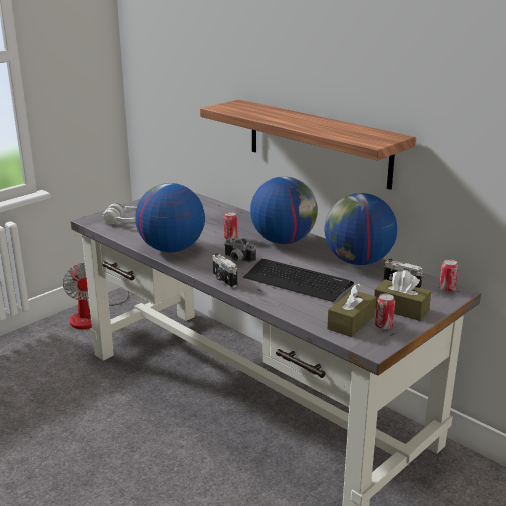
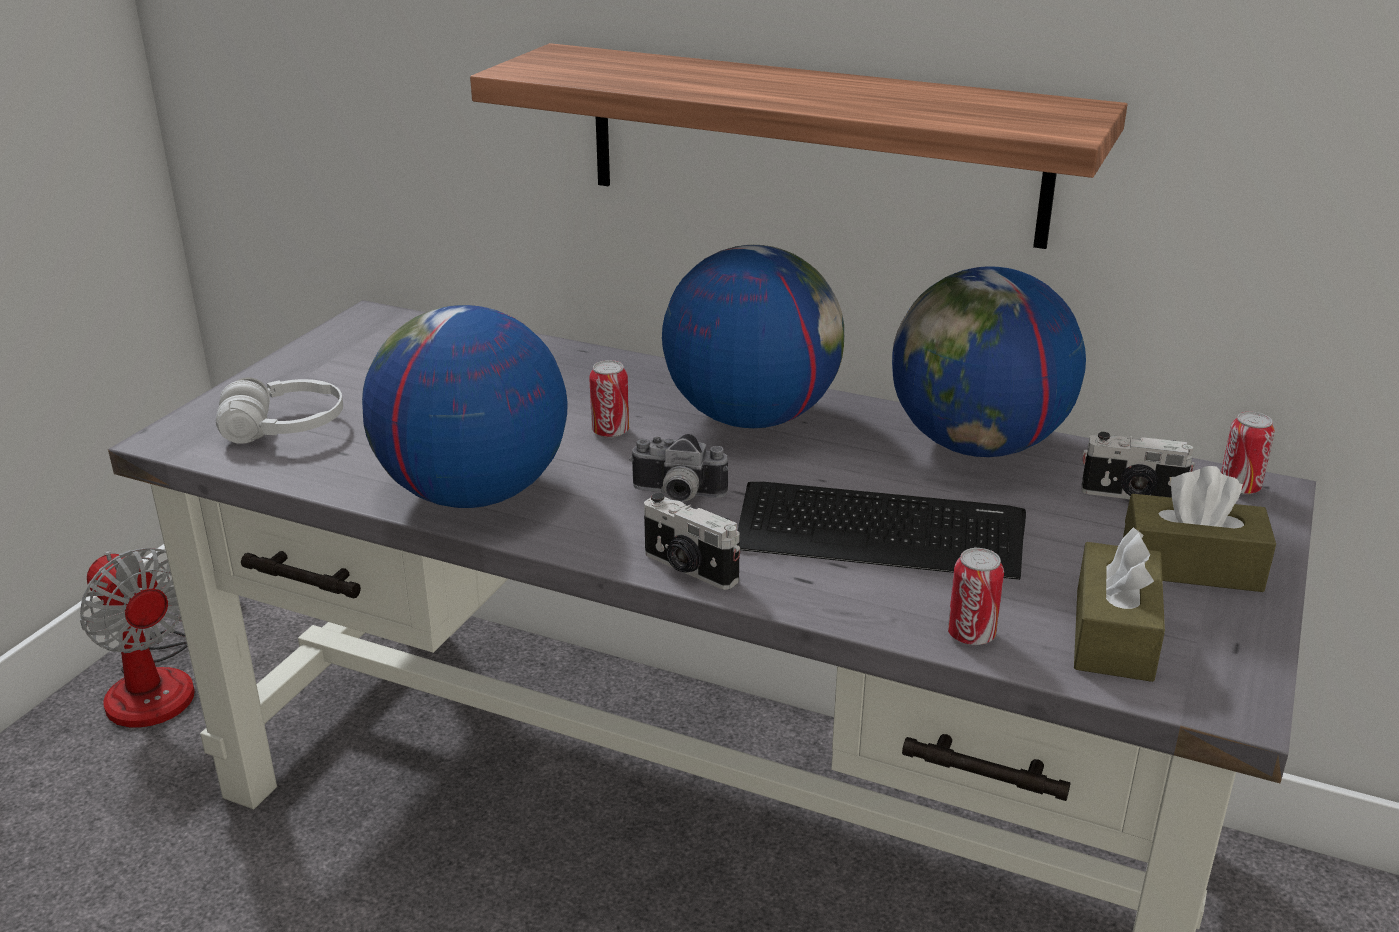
camera: 20 degrees left, 5 degrees up
(383, 326) = (1198, 629): can -> can (971, 635)

